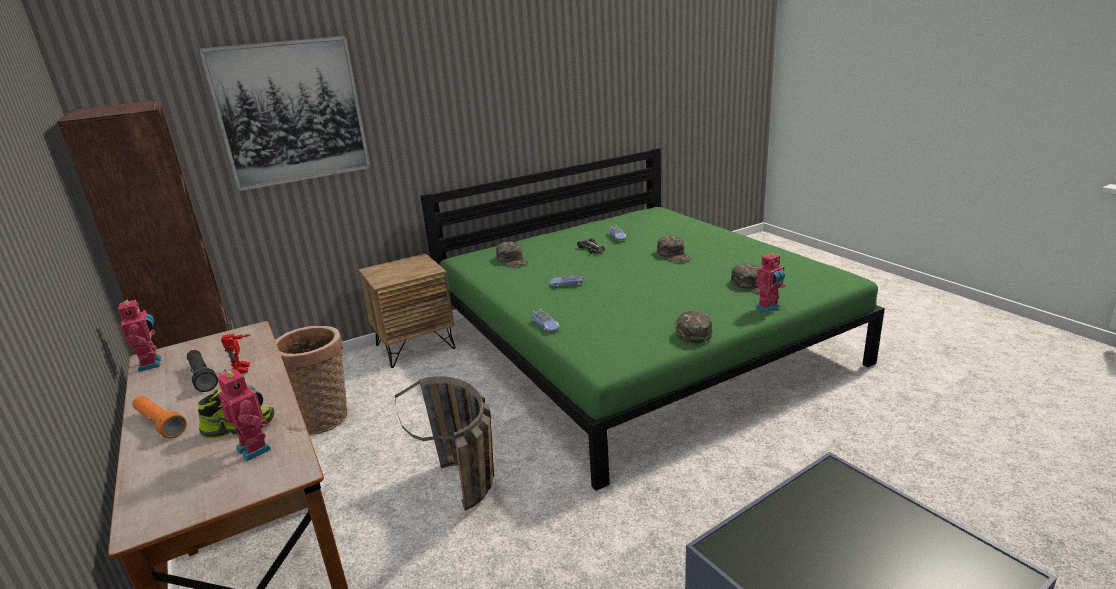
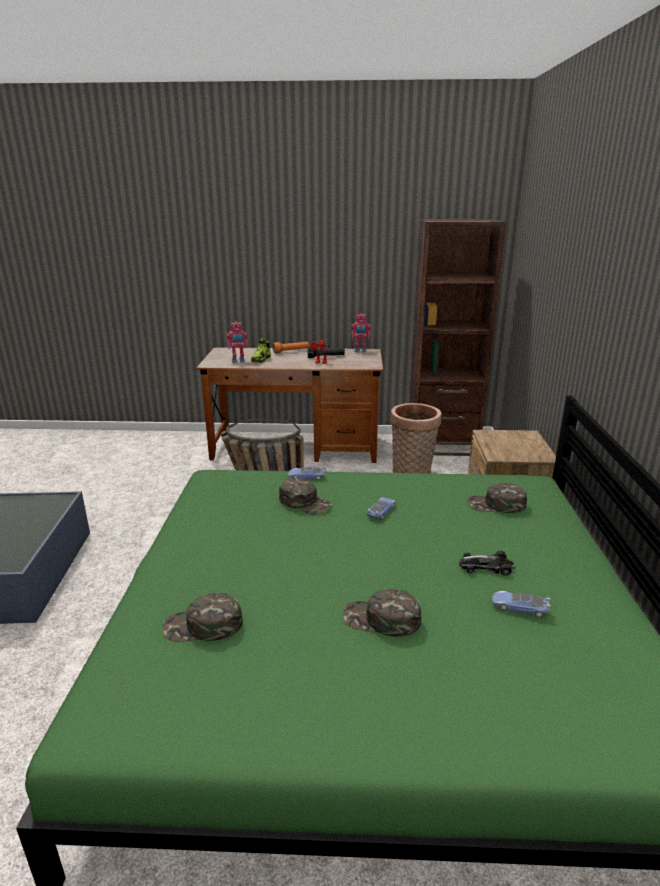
camera: 120 degrees right, 0 degrees up
(291, 112) = (556, 258): picture -> none
(691, 331) = (189, 530): green cap -> green cap (305, 502)
(768, 308) = (145, 595): toy robot -> none

